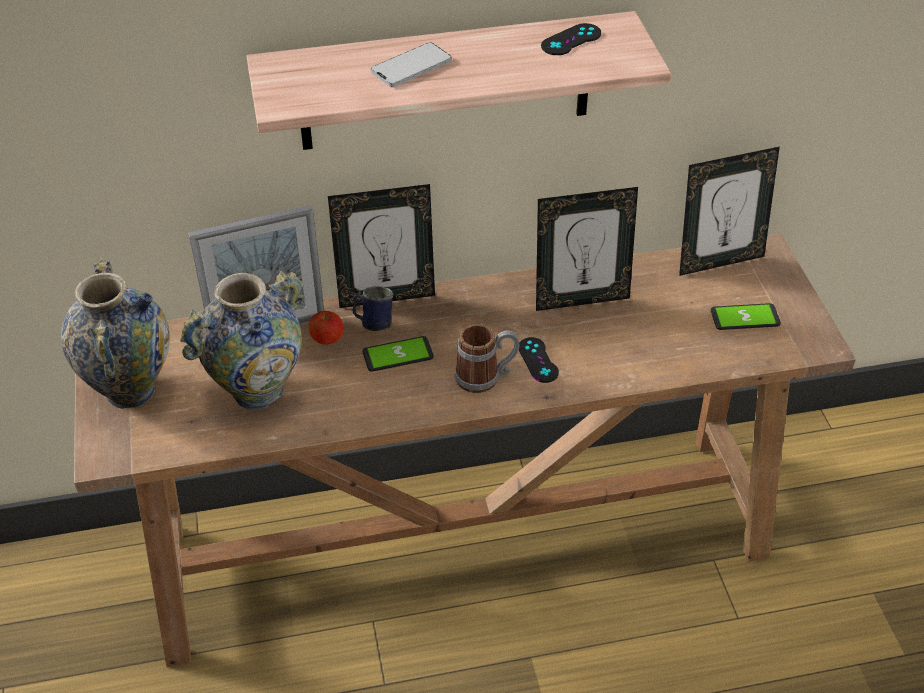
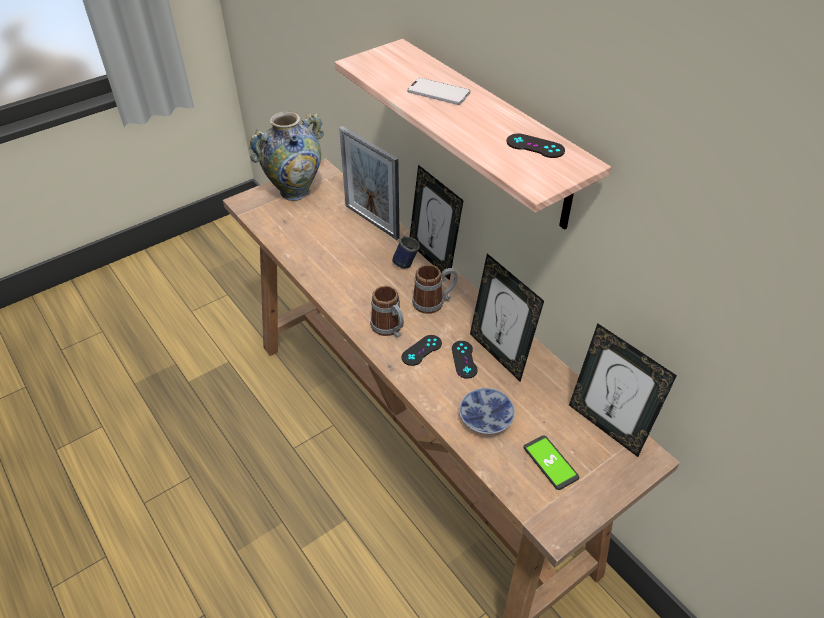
camera: 65 degrees right, 0 degrees up
(258, 391) = (320, 236): vase -> none
(327, 339) = (378, 248): apple -> none
(398, 355) = (384, 282): phone -> none
(465, 322) = (434, 302): none -> mug
(573, 329) = (464, 359): none -> black game controller
(663, 343) = (485, 416): none -> bowl

